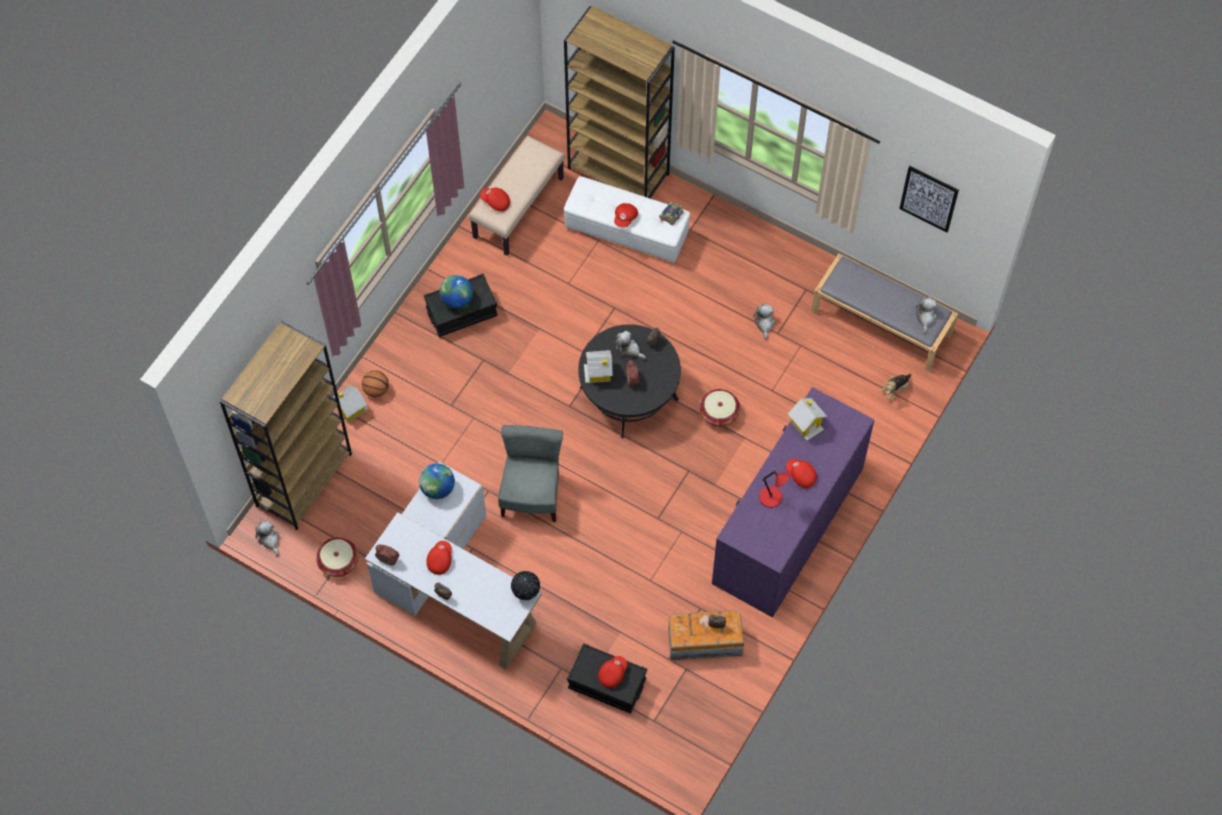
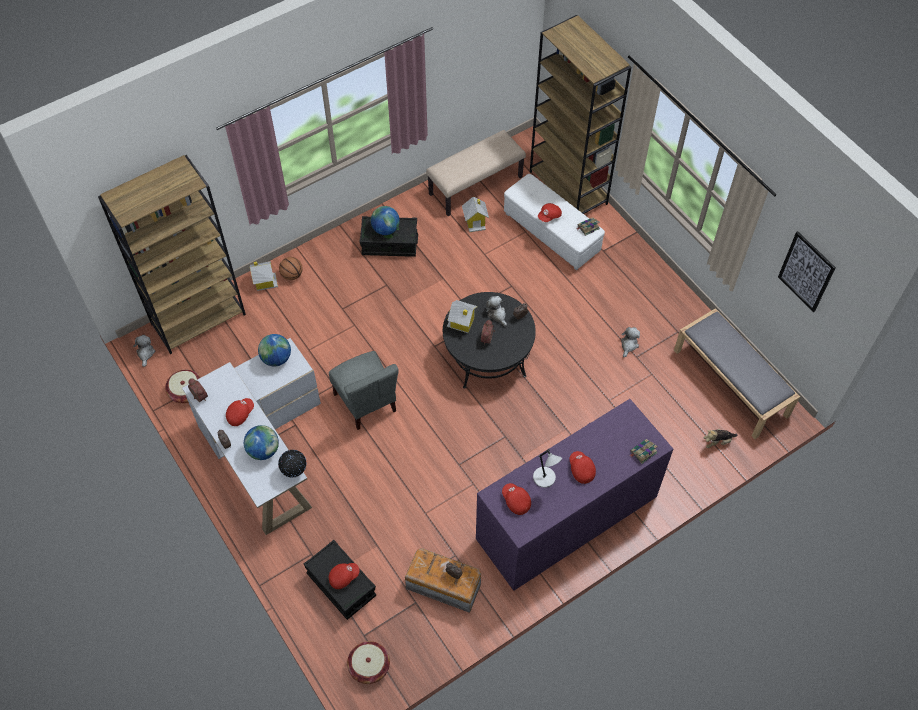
camera: 25 degrees right, 5 degrees down
(484, 585) = (263, 450): none -> globe
(495, 202) = (451, 166): red cap -> red cap (515, 501)
(531, 494) = (366, 402): grey chair -> grey chair turned 120 degrees clockwise
(719, 413) = (554, 400): basket -> basket (369, 666)
(772, 497) = (545, 478): red table lamp -> grey table lamp
(806, 424) = (608, 428): toy house -> toy house (475, 222)
(848, 434) = (643, 452): none -> book
(925, 317) = (768, 388): plush toy -> none

